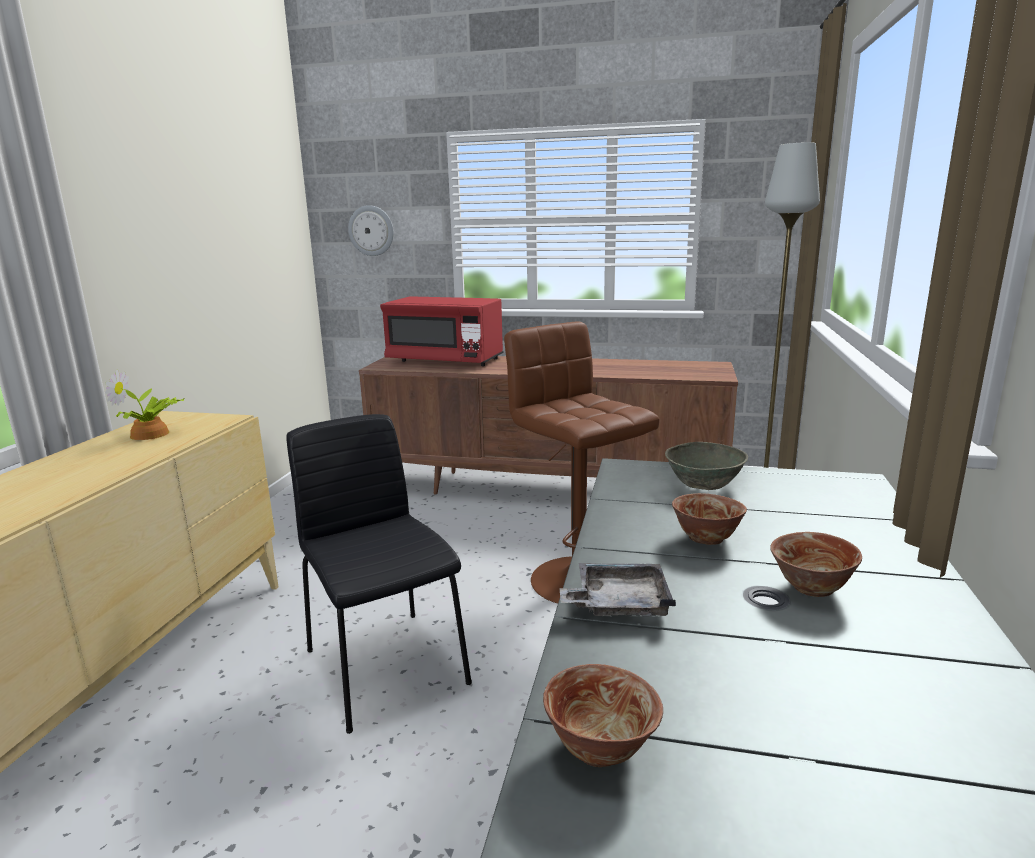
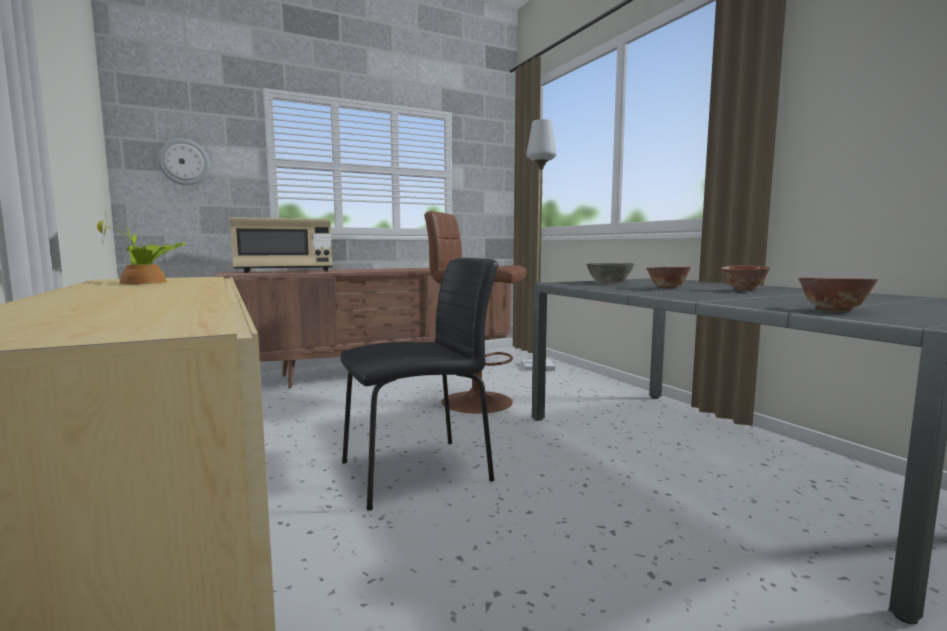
camera: 40 degrees left, 10 degrees down
(383, 663) = (421, 470): black chair -> black chair turned 135 degrees clockwise
(445, 361) = (285, 271): red microwave -> beige microwave
(618, 603) = (704, 297): grey tray -> none

